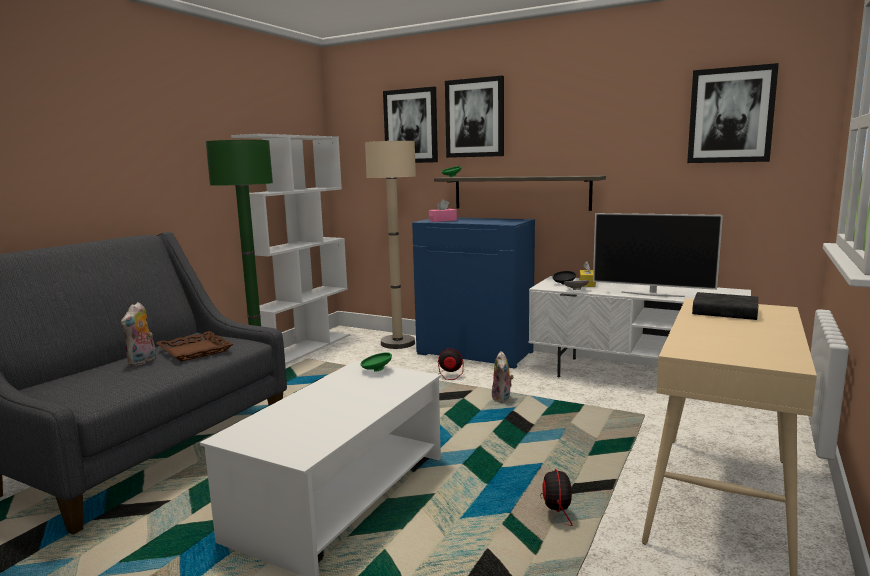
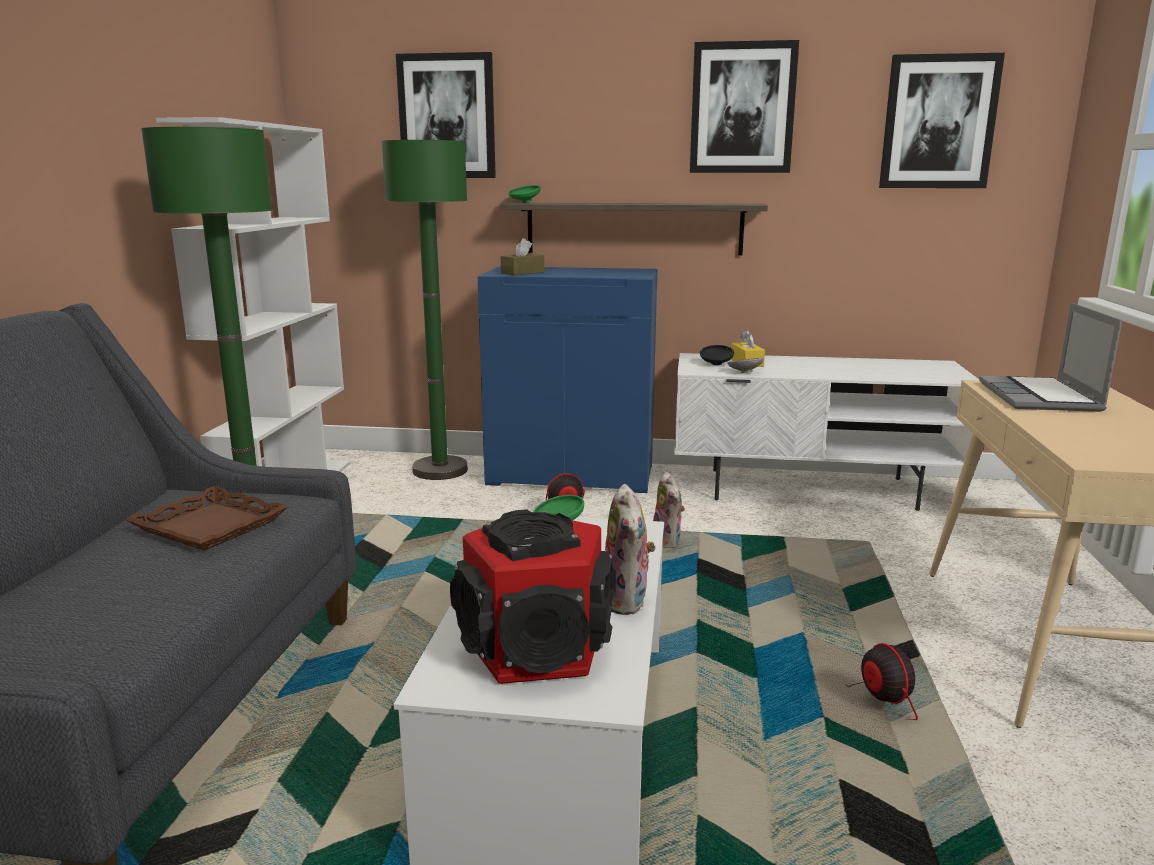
camera: 20 degrees left, 5 degrees up
(142, 361) = (123, 559): plush toy -> plush toy (627, 602)
(294, 428) = (538, 649): none -> speaker
(397, 343) = (440, 470): beige floor lamp -> green floor lamp
(442, 220) = (522, 273): pink tissue box -> brown tissue box
(475, 118) = (560, 108): picture -> picture (742, 108)
(652, 294) = (850, 374): television -> none
(724, 312) = (1041, 397): black book -> laptop

